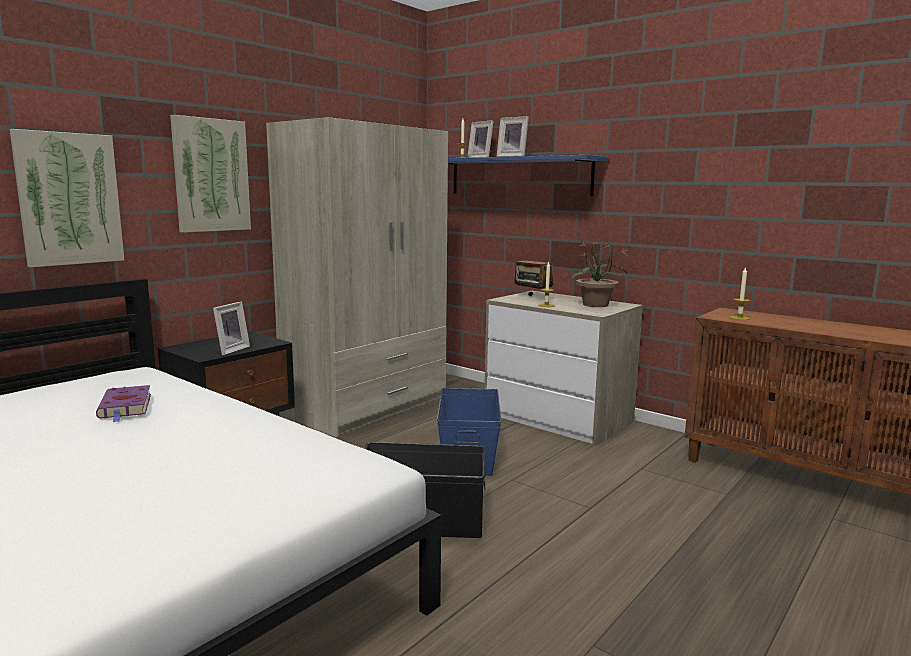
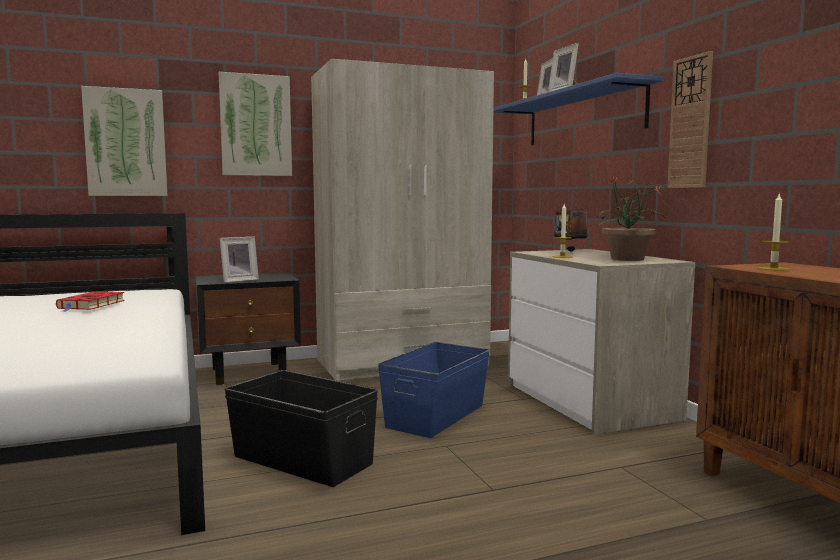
camera: 30 degrees right, 5 degrees down
(125, 407) = (91, 305): purple book -> red book
(636, 197) = (690, 122): none -> wall clock

